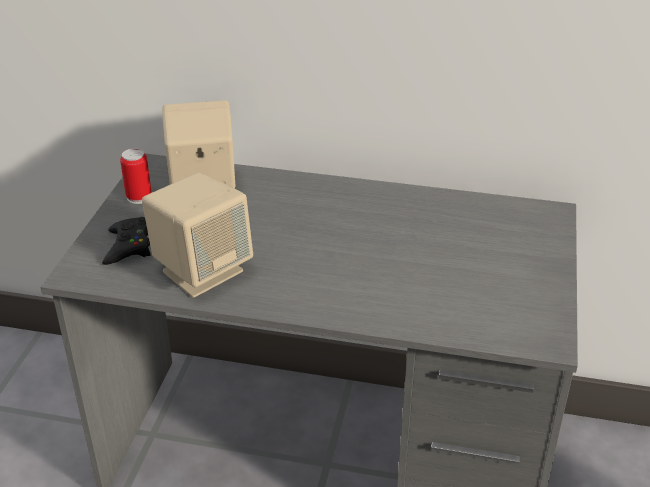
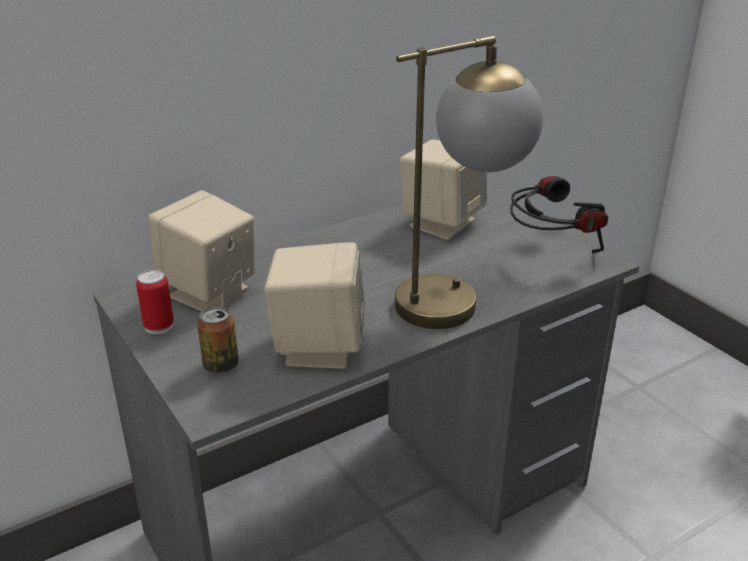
camera: 45 degrees left, 5 degrees down
(129, 246) = (221, 365): black game controller -> can
(361, 294) = (458, 296): none -> table lamp
(461, 223) = (441, 223): none -> beige speaker
(511, 301) = (549, 251): none -> headphones

